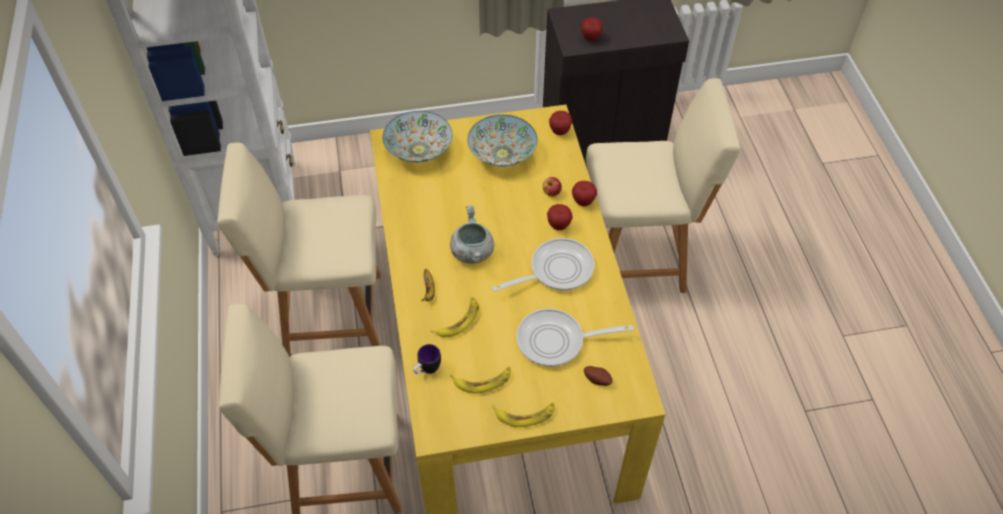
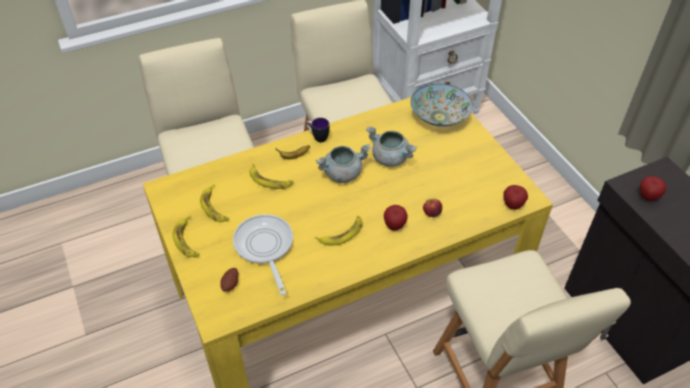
camera: 75 degrees right, 5 degrees down
(427, 370) = (218, 172): mug -> mug (317, 137)
(464, 206) = (390, 158): none -> grey cooking pot
(502, 154) = (462, 170): bowl -> none
(556, 270) = (342, 233): frying pan -> banana
(583, 202) = (431, 239): apple -> none

